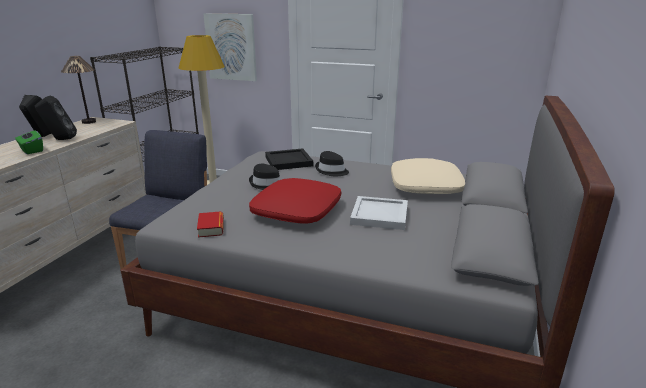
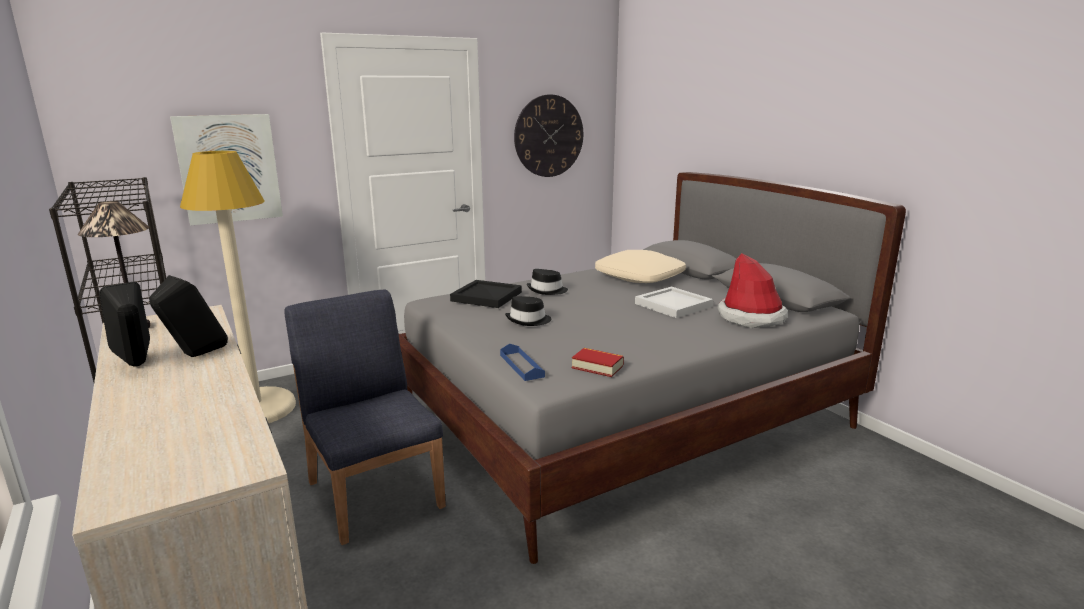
camera: 50 degrees left, 5 degrees down
(31, 150) = (207, 380): green tissue box -> none
(186, 207) = (521, 366): none -> blue tray
(297, 211) = (615, 326): red pillow -> none
(406, 253) = (751, 317): none -> hat
(469, 44) = (549, 136): none -> wall clock

